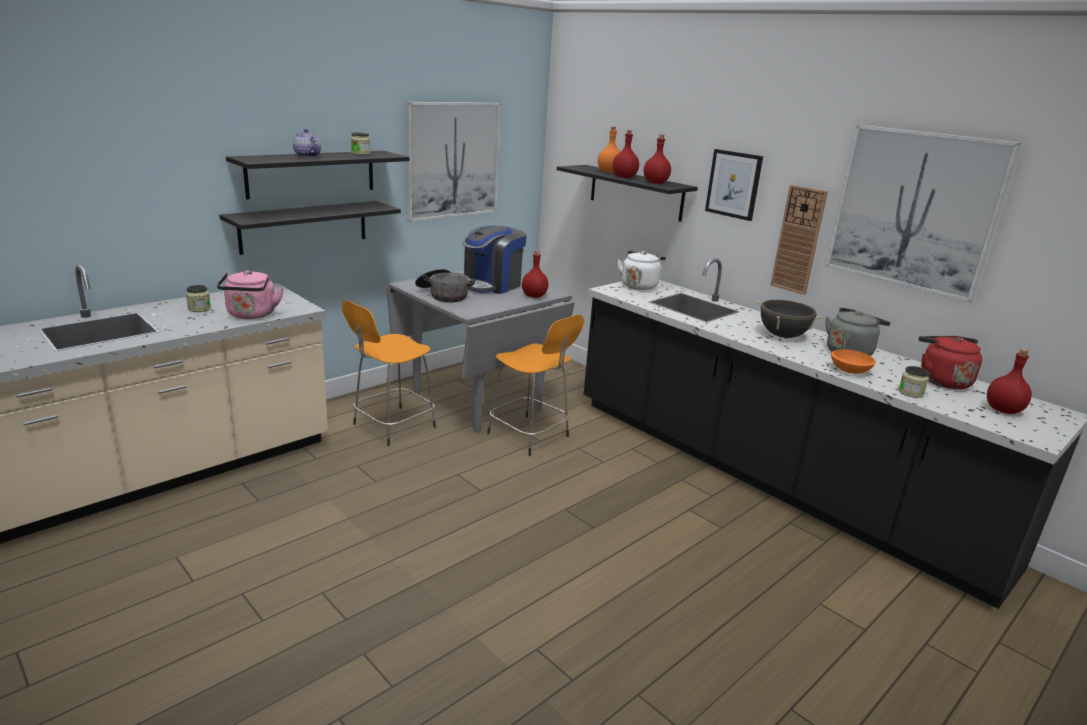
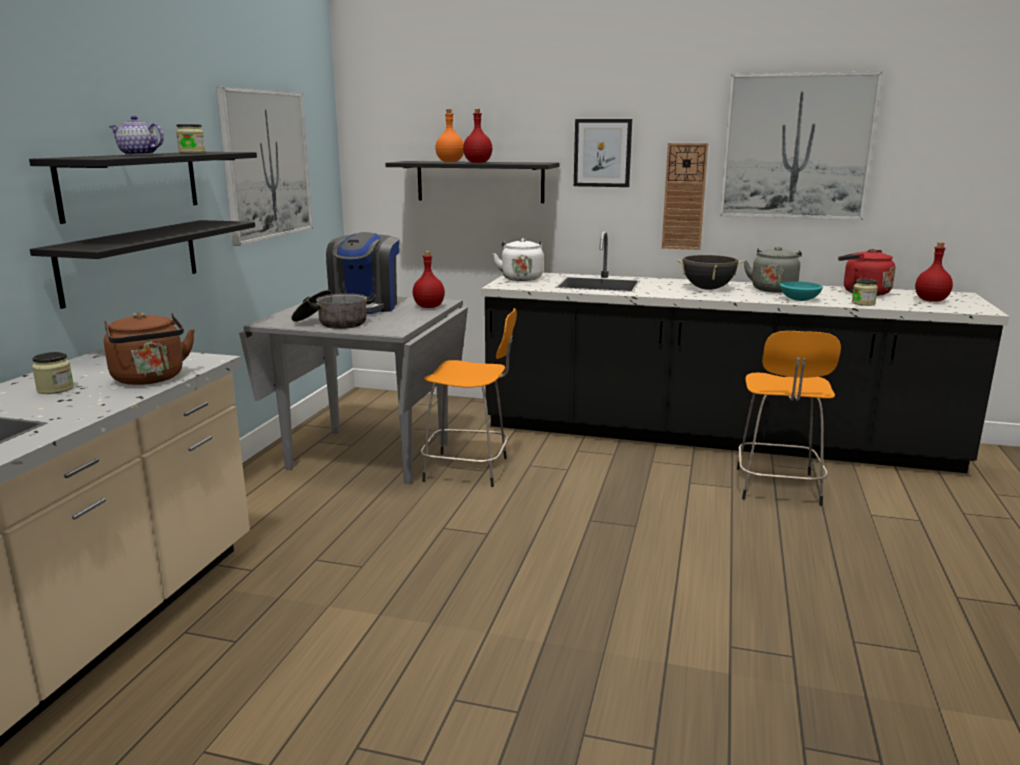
camera: 30 degrees left, 5 degrees down
(251, 315) = (150, 379): pink kettle -> brown kettle
(392, 426) = (304, 508): orange stool -> orange stool (777, 488)
(656, 183) = (519, 163): red bottle -> none
(850, 371) = (800, 299): orange bowl -> turquoise bowl

